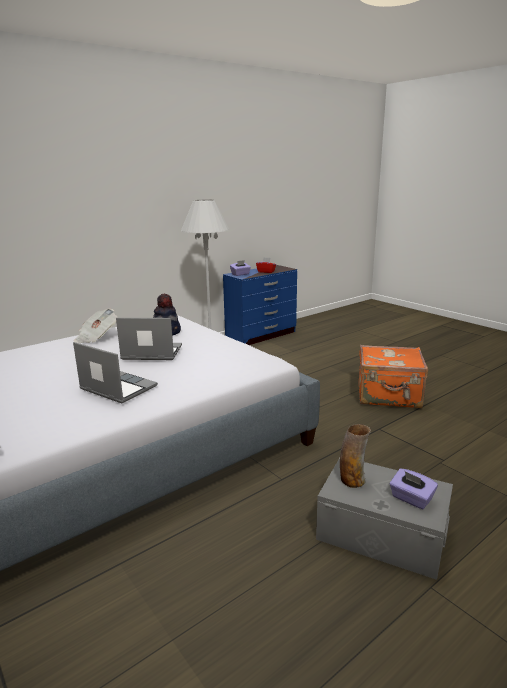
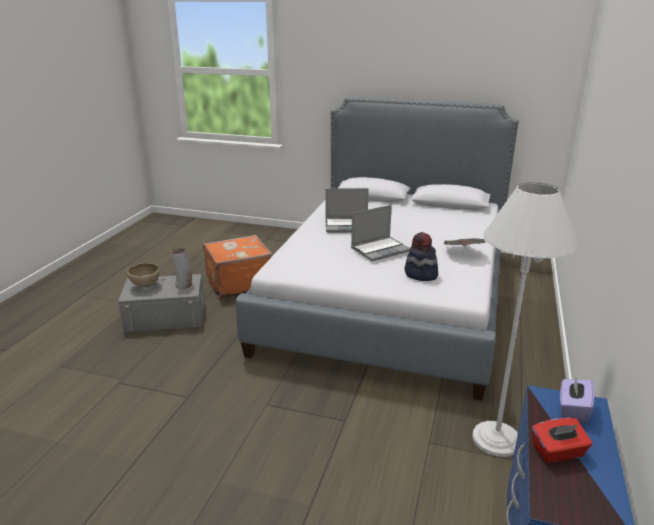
camera: 145 degrees right, 5 degrees up
(389, 396) = (188, 460): orange suitcase -> orange suitcase (238, 283)
(411, 499) = (145, 286): purple tissue box -> brown bowl

